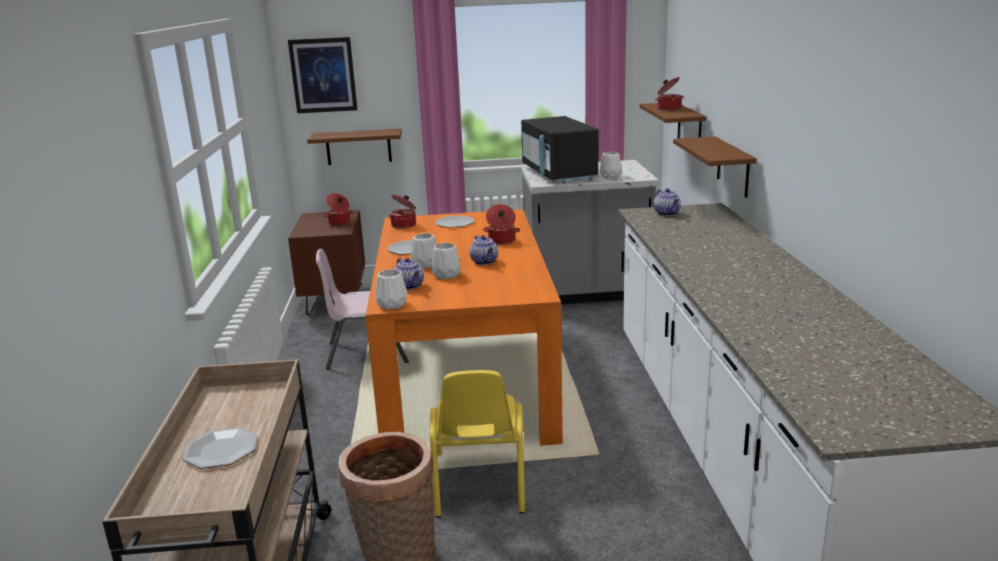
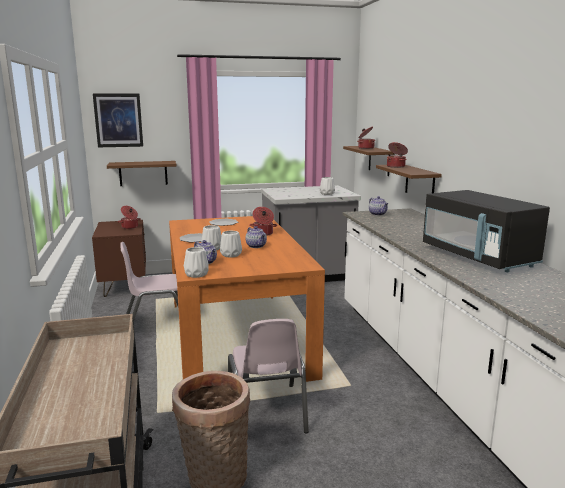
camera: 10 degrees left, 5 degrees down
(221, 450) = (78, 388): plate -> none
(404, 225) = (186, 225): cooking pot -> cooking pot (396, 166)
(479, 482) = (266, 412): yellow chair -> pink chair
(558, 174) = (290, 192): black microwave -> black microwave (478, 257)

